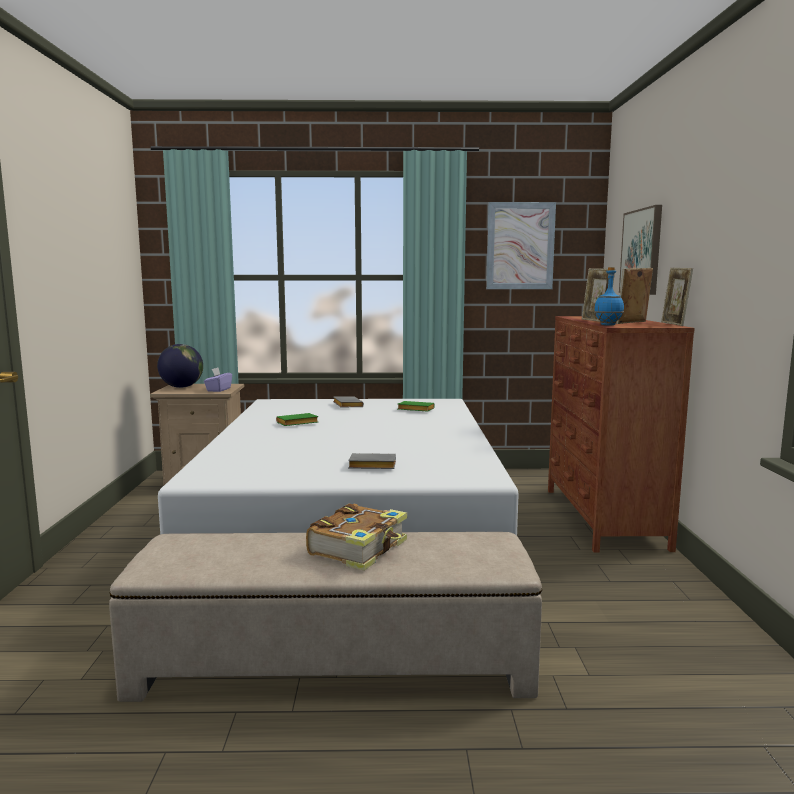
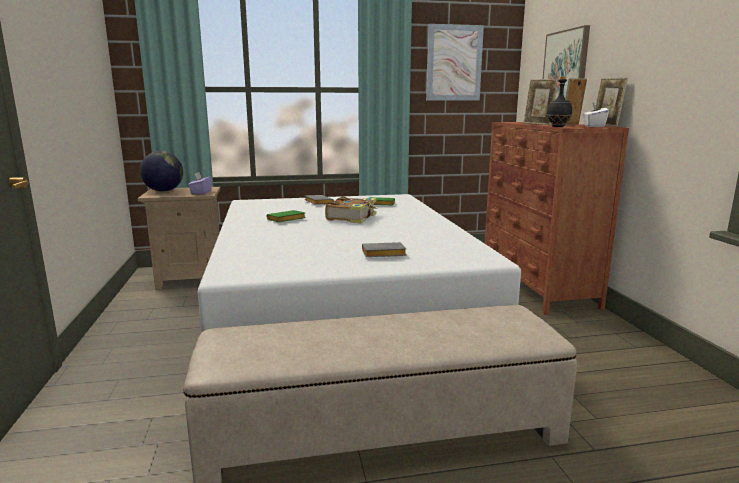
camera: 10 degrees left, 5 degrees up
(360, 548) = (405, 329): book -> book (352, 217)
(608, 325) = (557, 126): blue bottle -> black bottle
(653, 325) = (593, 126): none -> white tissue box

